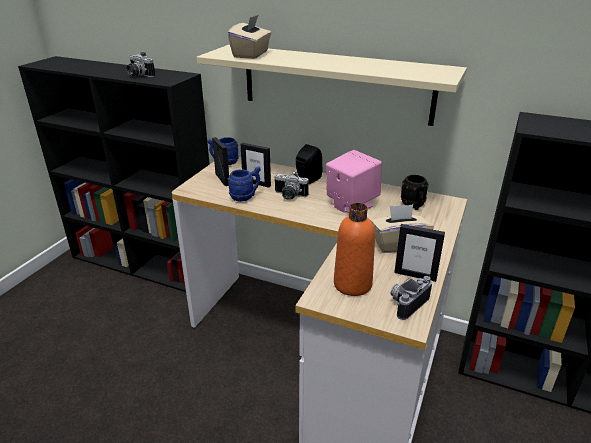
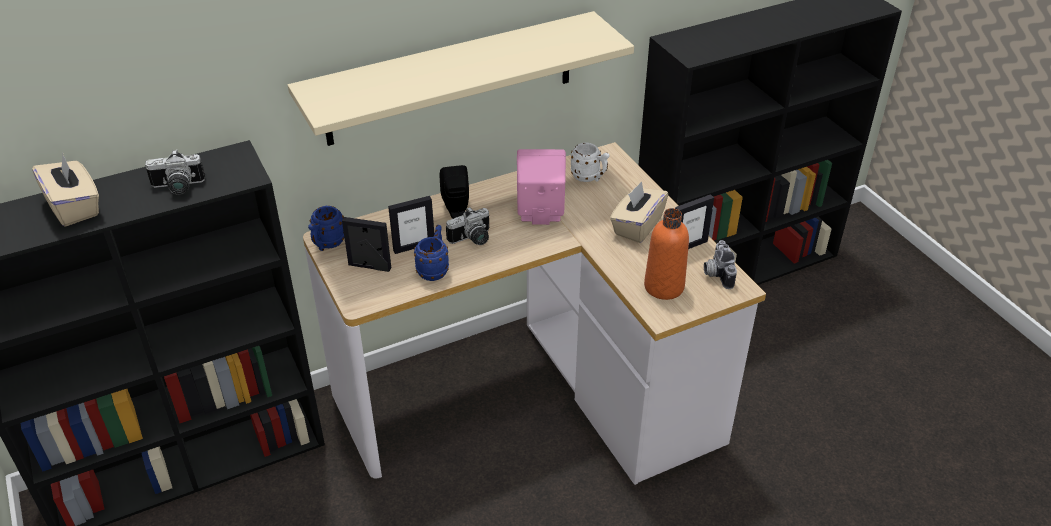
camera: 50 degrees left, 10 degrees up
(251, 54) = (367, 91): beige tissue box -> beige tissue box (74, 207)
(413, 206) = (589, 177): black mug -> white mug

